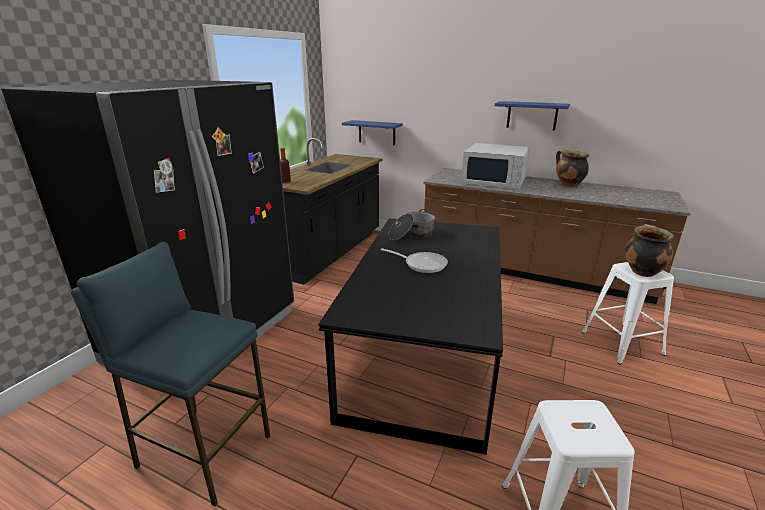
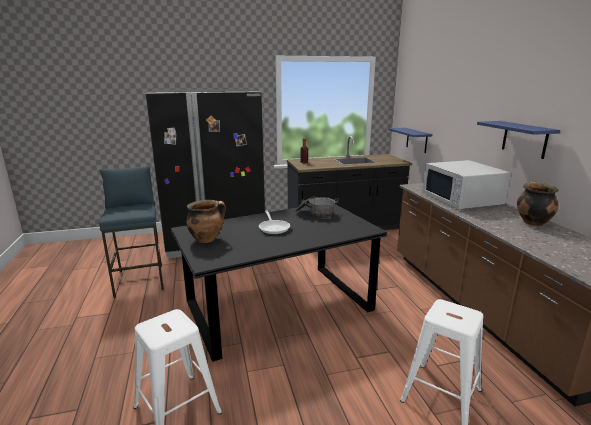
camera: 50 degrees right, 5 degrees down
(642, 271) = (447, 315): cooking pot -> cooking pot (207, 239)

